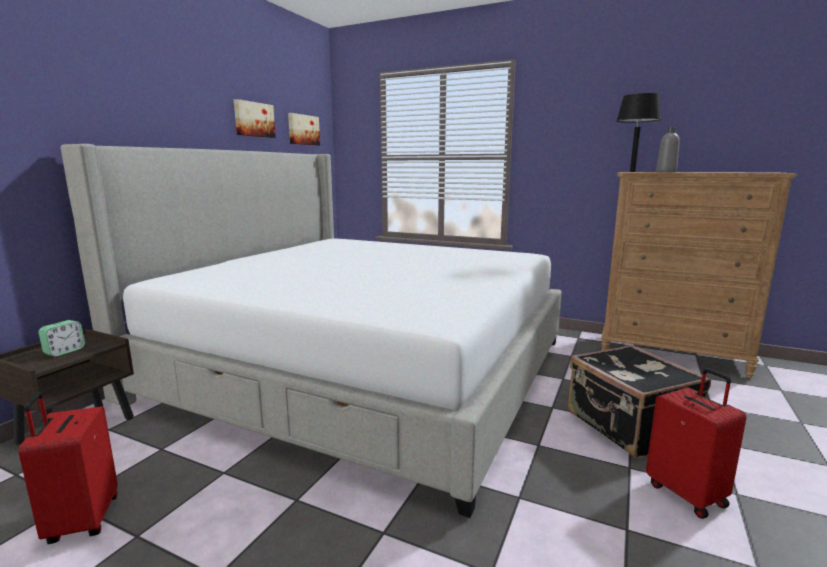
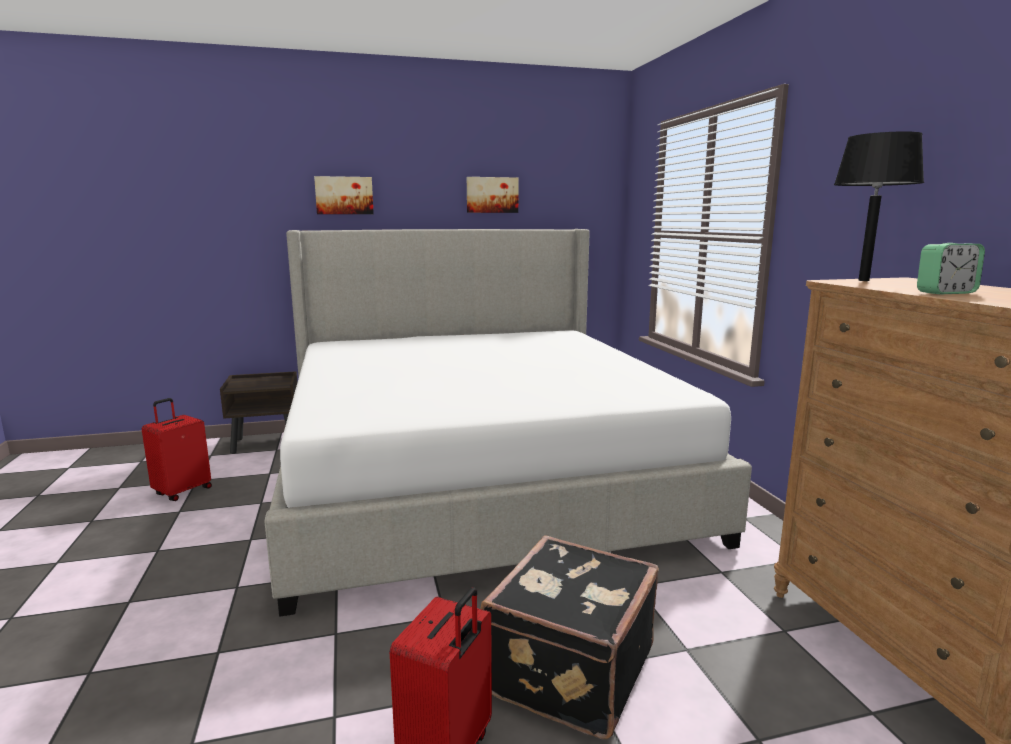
camera: 50 degrees right, 0 degrees up
(65, 351) = (260, 383): alarm clock -> alarm clock (945, 292)
(303, 130) = (568, 200): picture -> picture (344, 195)
(666, 172) = (888, 287): grey bottle -> none

